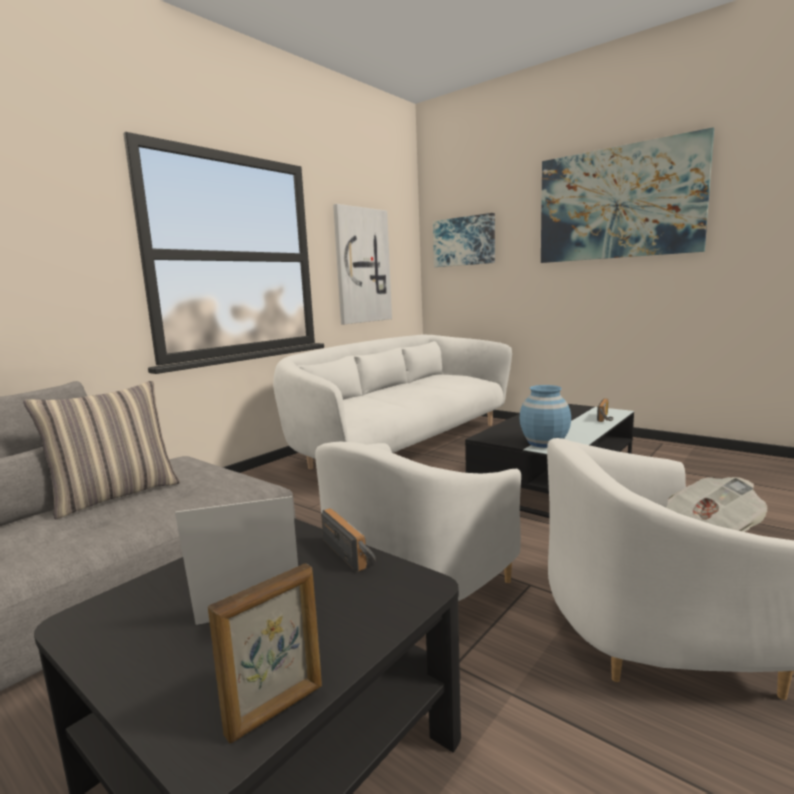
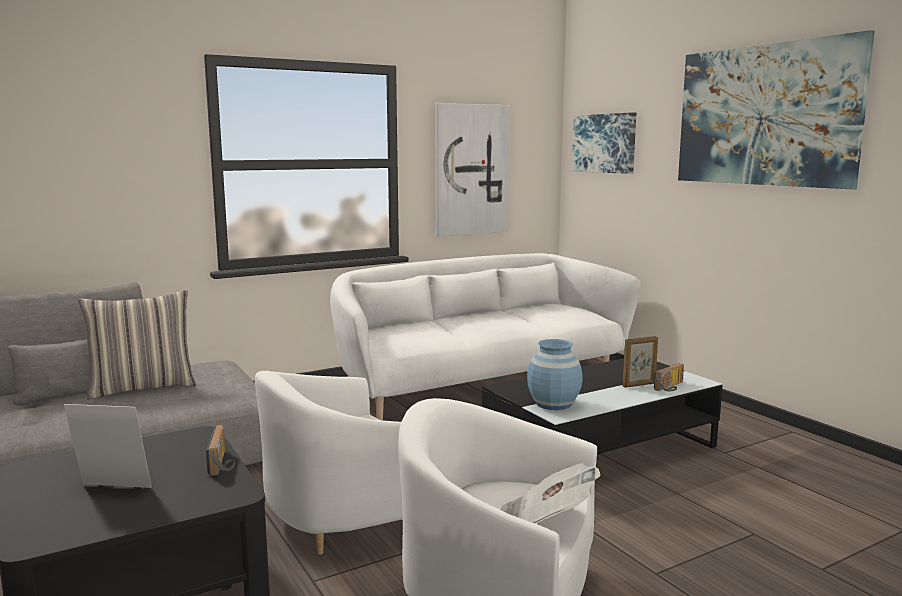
camera: 20 degrees right, 0 degrees up
(277, 710) = (75, 535): picture frame -> picture frame (639, 385)

